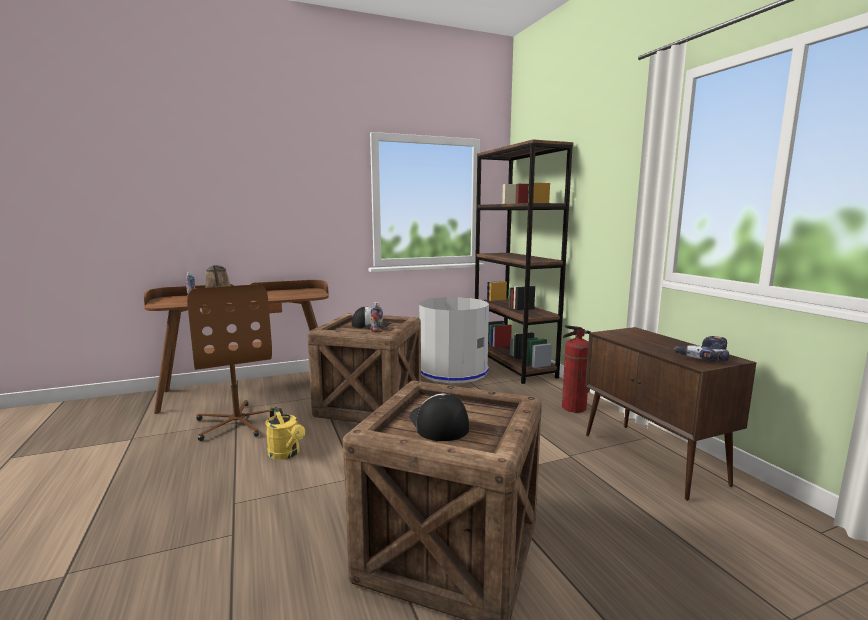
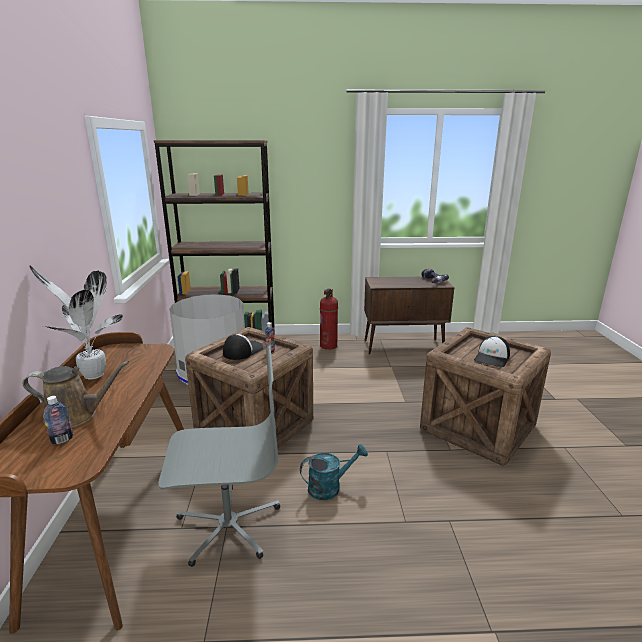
camera: 70 degrees left, 10 degrees up
(238, 422) = (228, 524): brown office chair -> grey office chair
(272, 292) = (91, 375): none -> potted plant
(286, 454) = (330, 487): yellow watering can -> turquoise watering can
(437, 423) = (492, 358): cap -> cap turned 60 degrees counterclockwise

